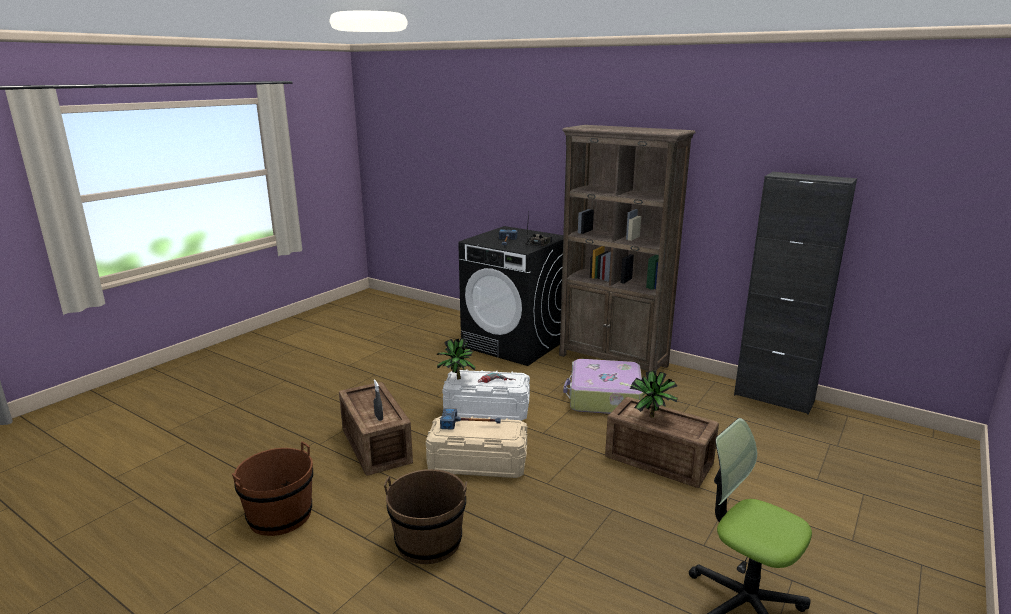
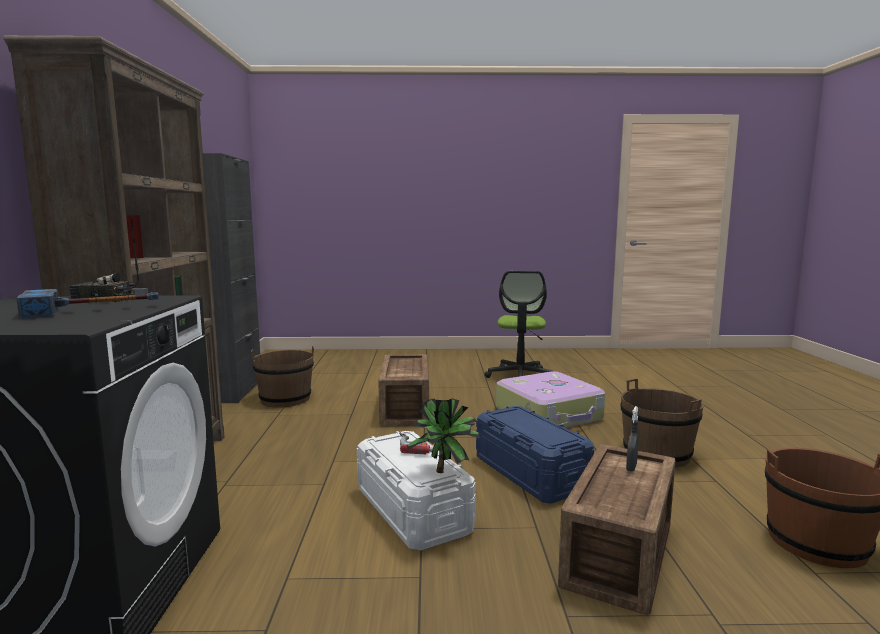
camera: 125 degrees left, 10 degrees down
(471, 424) = (532, 428): hammer -> none
(478, 463) = (530, 473): beige storage box -> blue storage box
(604, 398) = (298, 451): suitcase -> suitcase (549, 414)
(652, 418) = (405, 370): potted plant -> none
(732, 414) = (285, 399): none -> brown bucket

